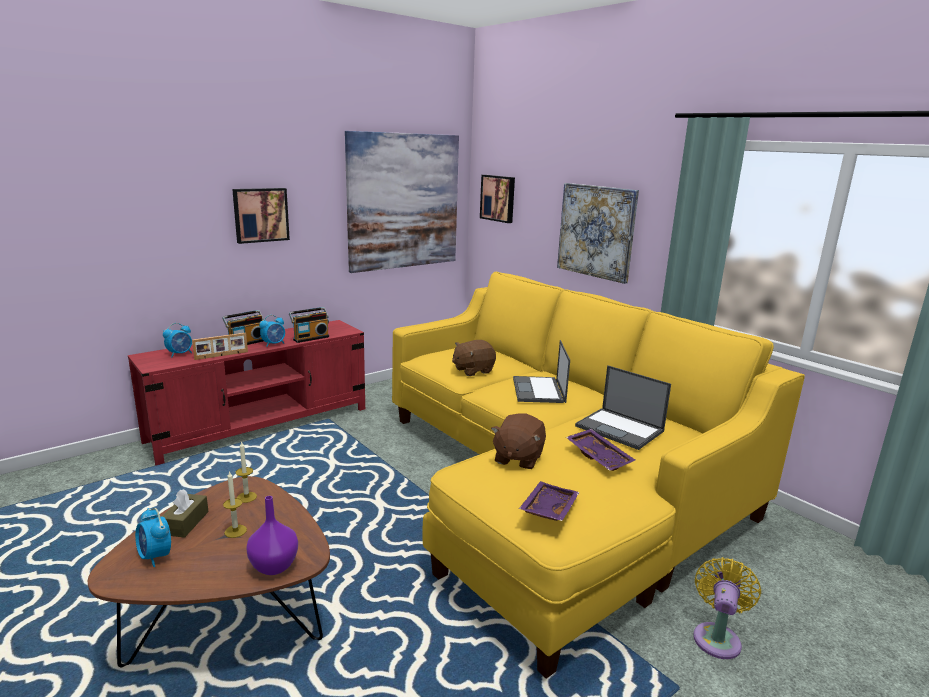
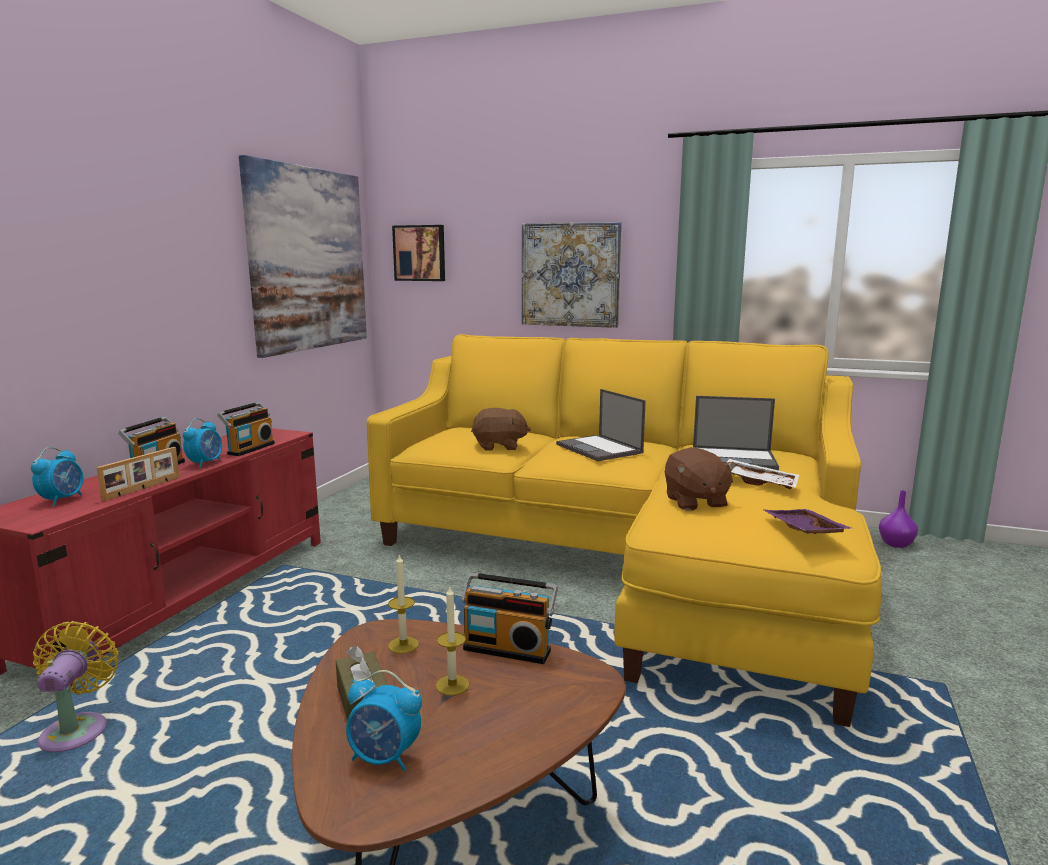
camera: 30 degrees left, 5 degrees down
(260, 215) = (143, 271): picture -> none
(274, 567) = (569, 702): purple vase -> purple vase (896, 544)
(292, 521) = (508, 648): none -> radio
(473, 370) = (499, 446): brown plush toy -> brown plush toy turned 120 degrees counterclockwise
(599, 456) = (760, 482): purple tray -> white tray
(717, 637) = (914, 634): yellow fan -> yellow fan (77, 729)

